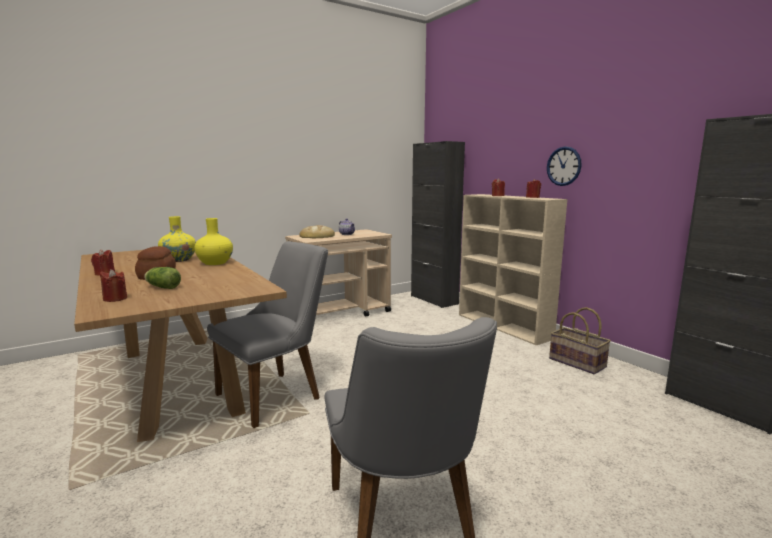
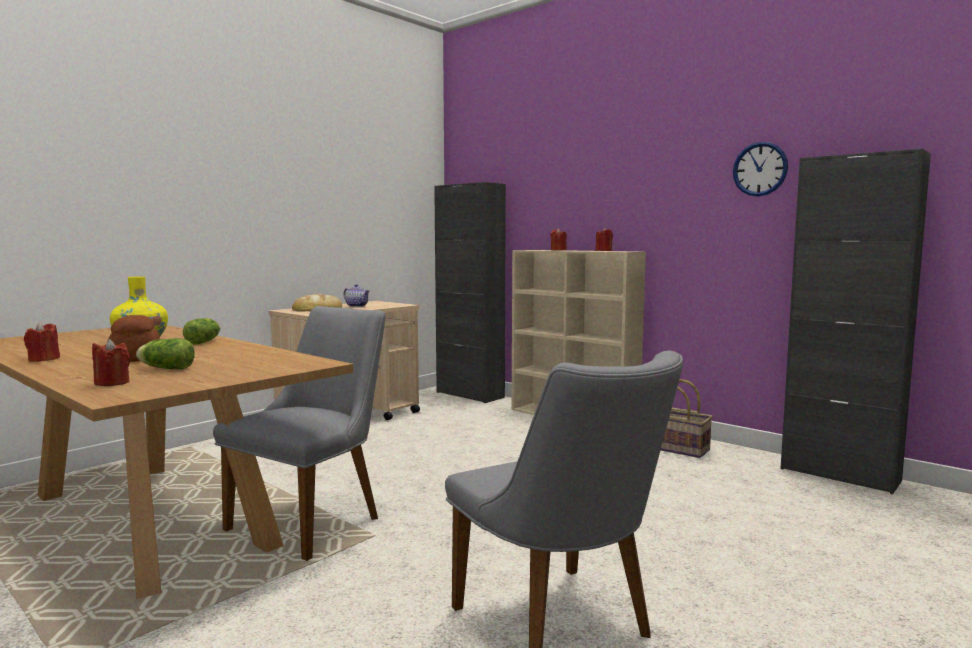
camera: 15 degrees left, 5 degrees down
(215, 263) = (204, 342): yellow vase -> lettuce
(563, 166) = (637, 212): wall clock -> wall clock (760, 169)

